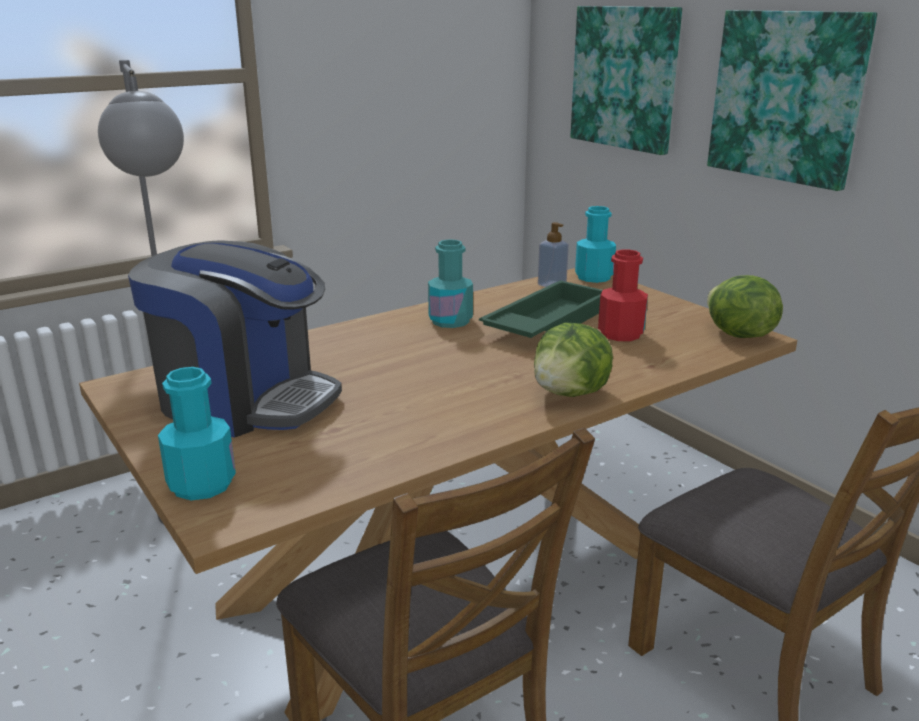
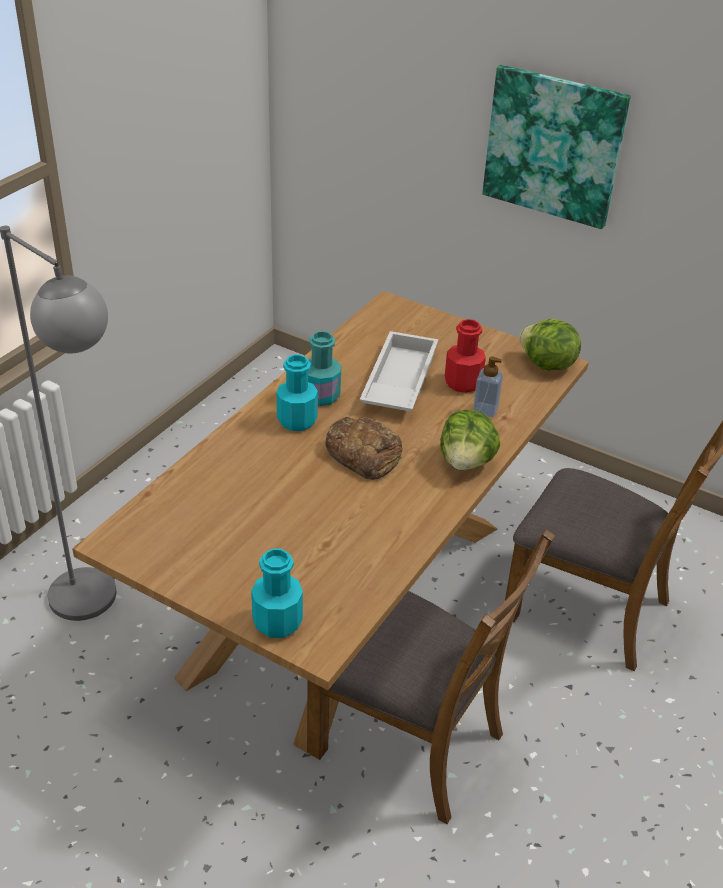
camera: 25 degrees left, 15 degrees up
(245, 400) = (233, 532): coffee machine -> none
(453, 367) = (363, 454): none -> bread
(545, 322) = (398, 381): green tray -> white tray
(552, 285) = (372, 327): soap dispenser -> soap dispenser (485, 410)
(594, 277) = (400, 308): turquoise bottle -> turquoise bottle (297, 420)
(625, 78) = (389, 100): picture -> none

